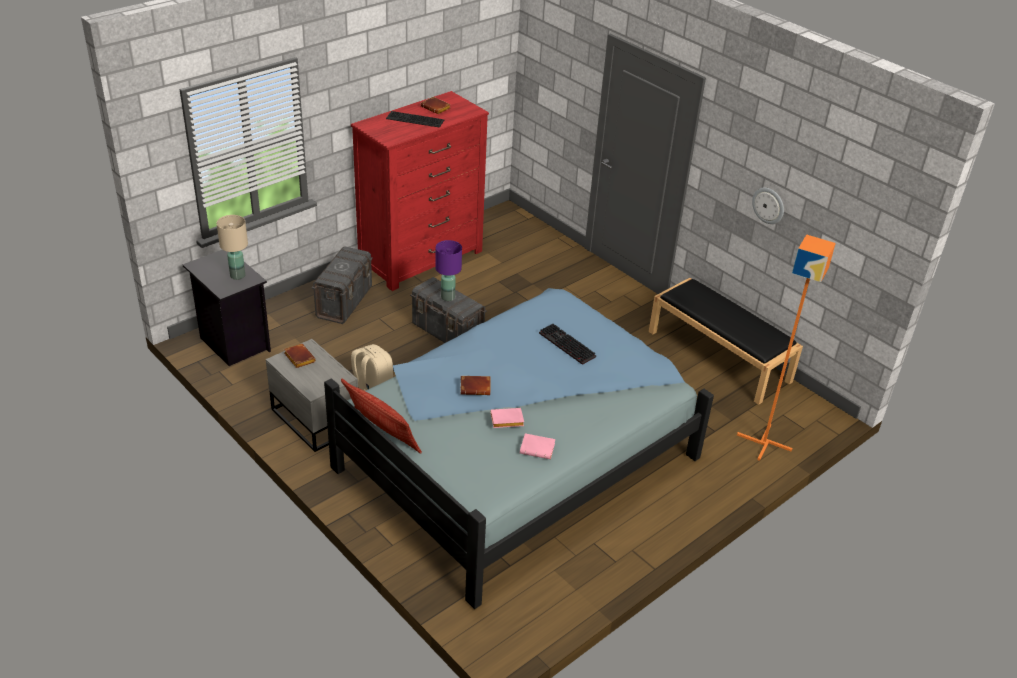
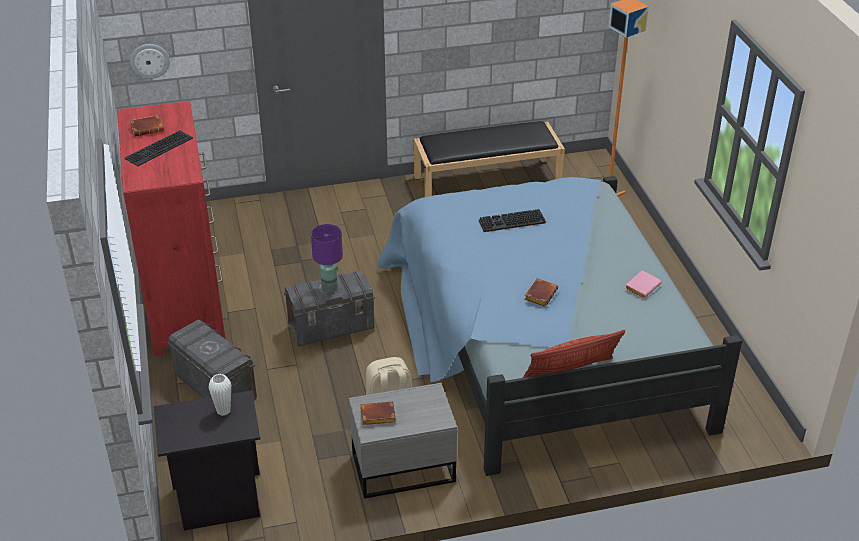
camera: 60 degrees left, 0 degrees up
(238, 276) = (223, 411): beige table lamp -> white vase
(506, 421) = (599, 291): pink book -> none
(768, 205) = (482, 22): wall clock -> wall clock (149, 60)

